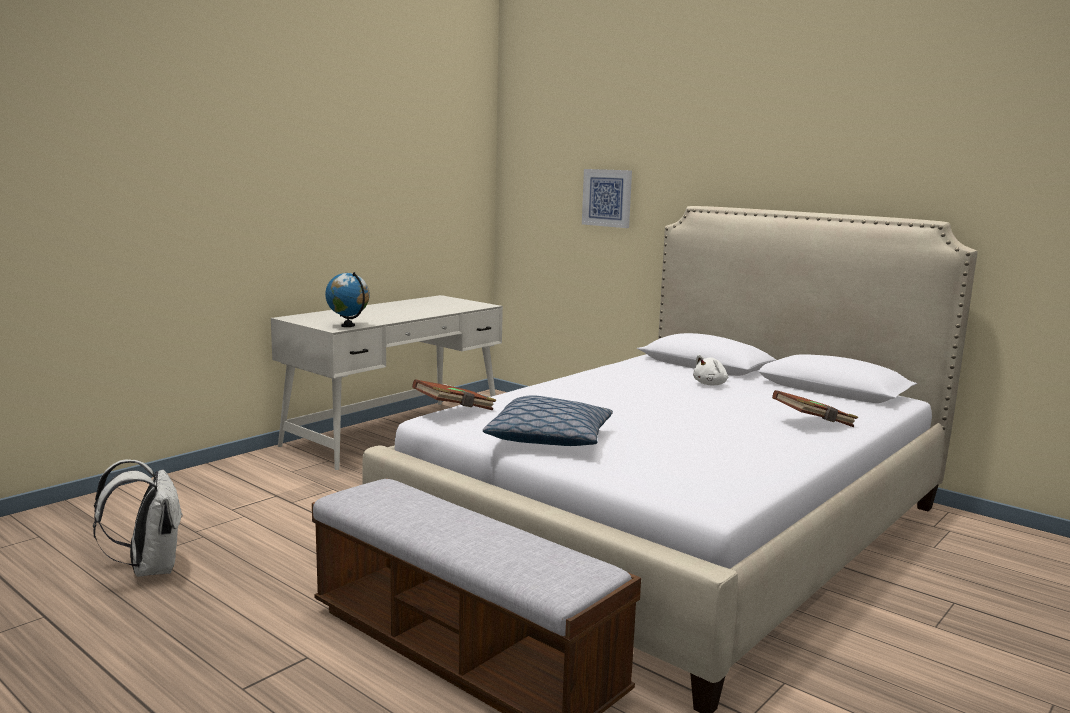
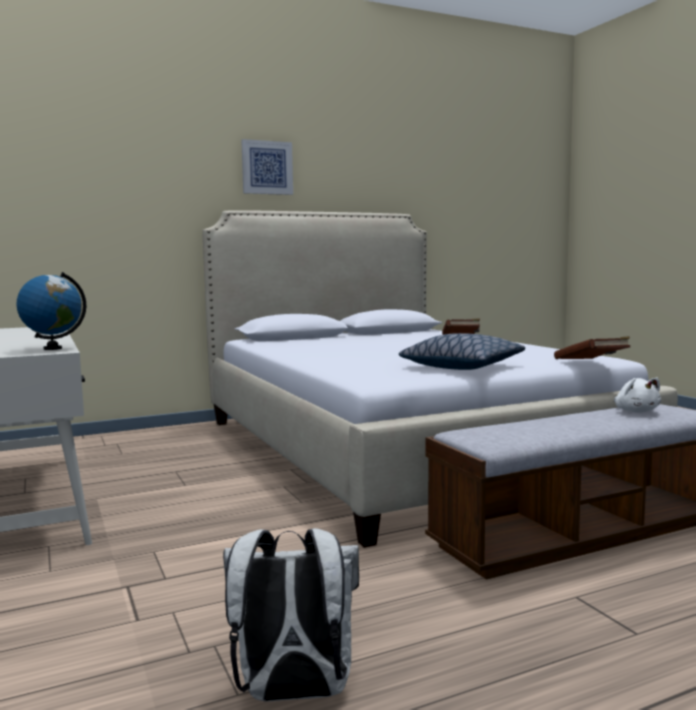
camera: 65 degrees left, 5 degrees down
(455, 410) = (365, 374): brown book -> brown book (591, 363)
(607, 198) = (118, 207): picture -> picture (267, 167)
(711, 384) = (350, 340): white plush toy -> white plush toy (636, 411)

